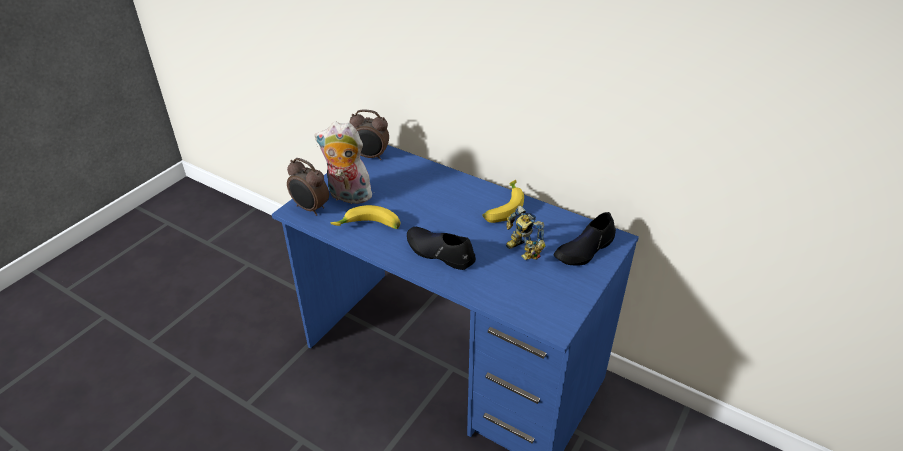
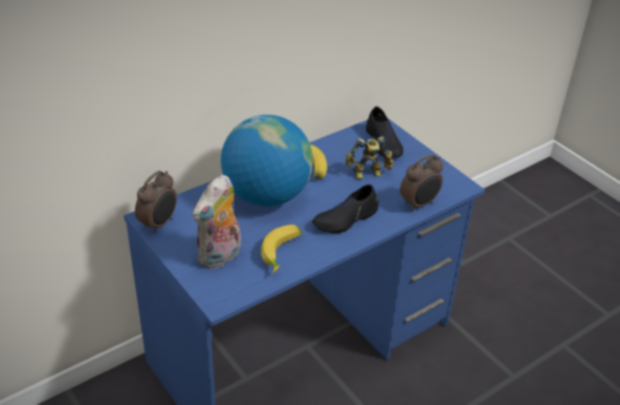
camera: 70 degrees left, 0 degrees up
(310, 209) = (223, 289): alarm clock -> alarm clock (419, 204)
(441, 198) = (266, 196): none -> globe

